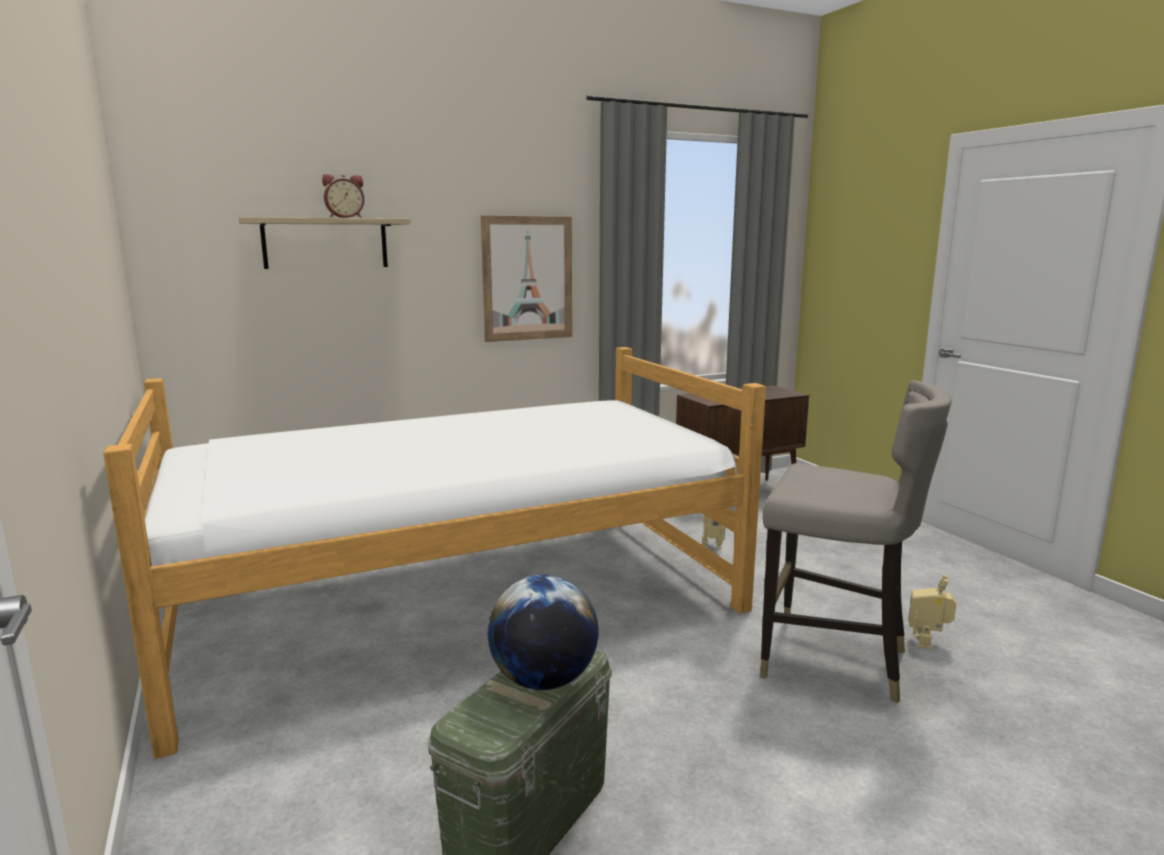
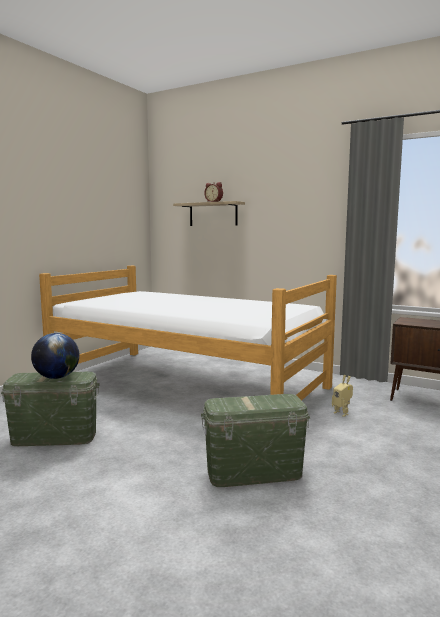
camera: 55 degrees right, 5 degrees down
(527, 278) = (308, 233): picture -> none
(834, 661) = (254, 473): grey stool -> green storage box
(927, 643) = (325, 500): toy robot -> none

